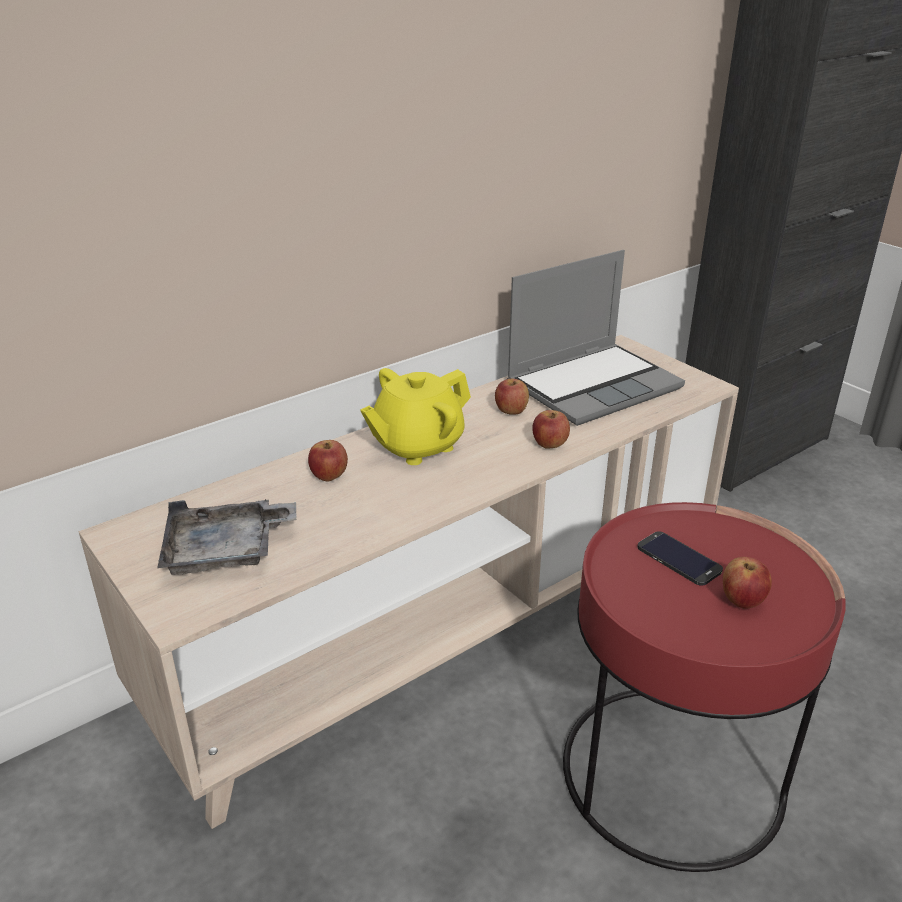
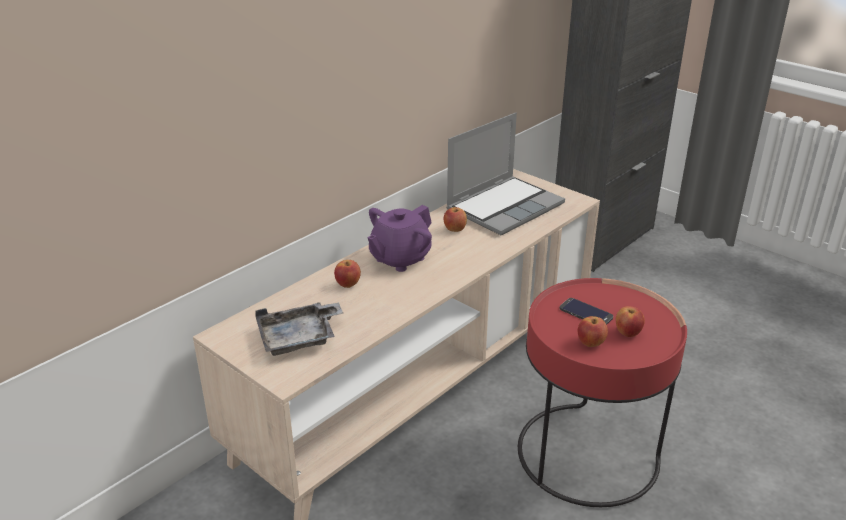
camera: 10 degrees left, 0 degrees up
(417, 446) = (399, 259): yellow teapot -> purple teapot
(549, 445) = (487, 250): apple -> apple (591, 343)

